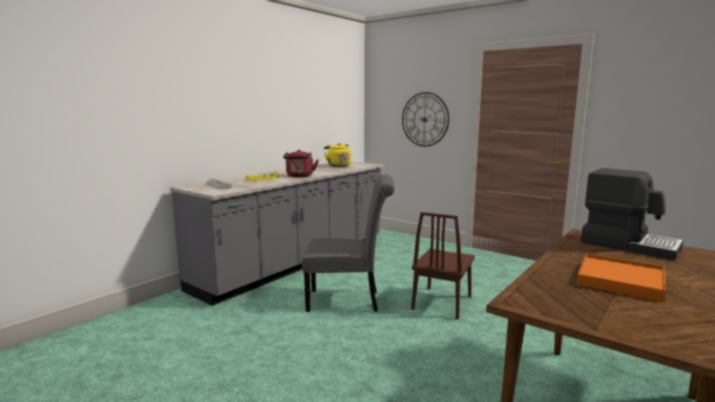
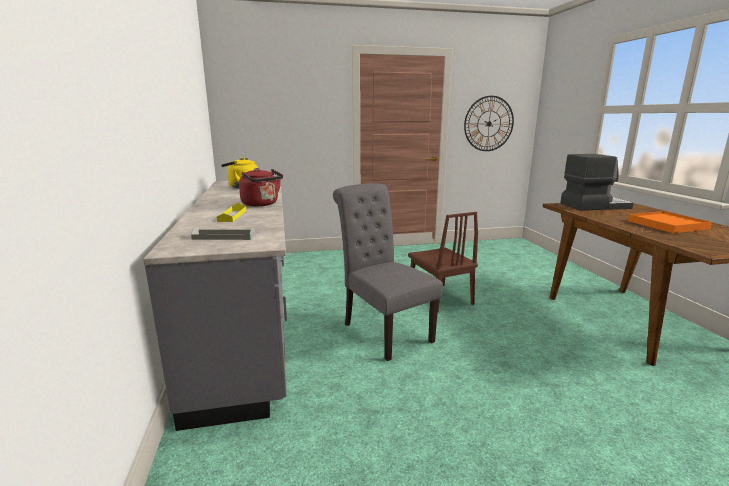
camera: 50 degrees left, 5 degrees up
(348, 300) = (383, 330): grey chair -> grey chair turned 75 degrees counterclockwise
(424, 119) = (298, 125): wall clock -> wall clock (489, 124)

